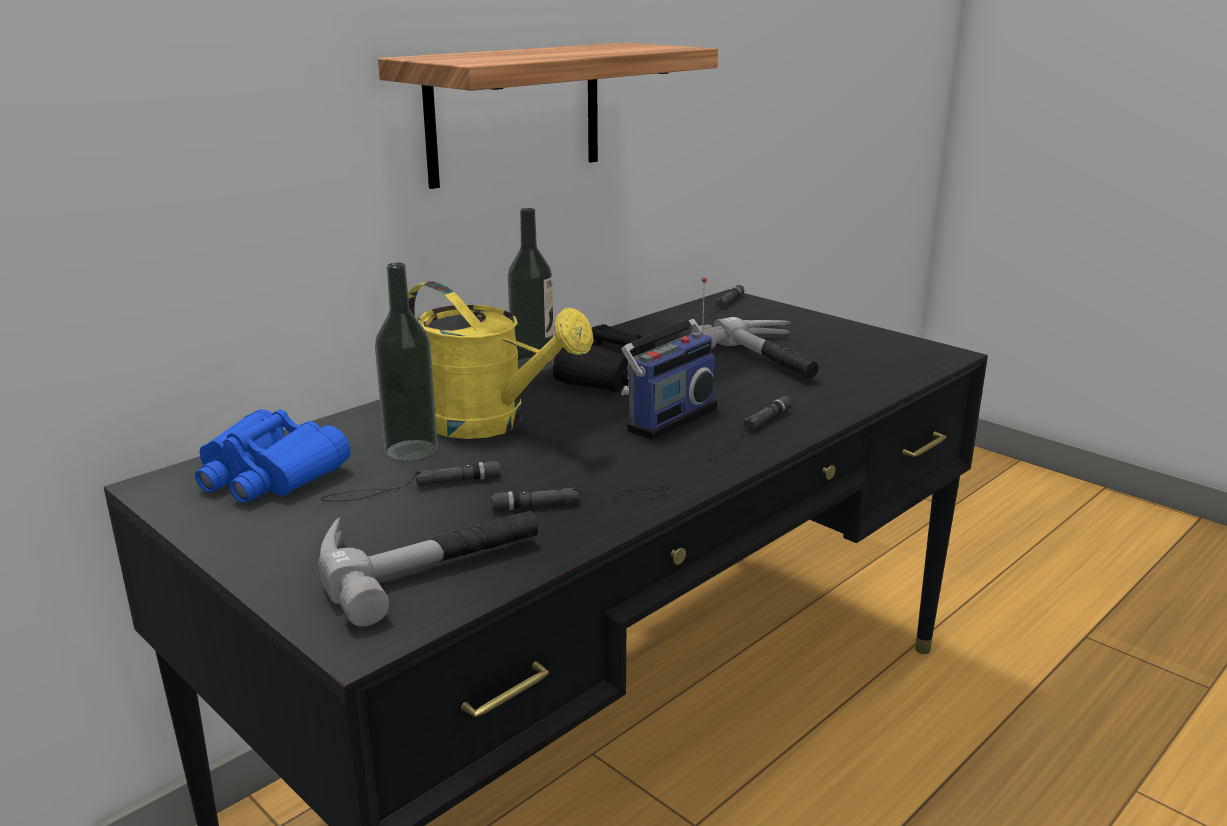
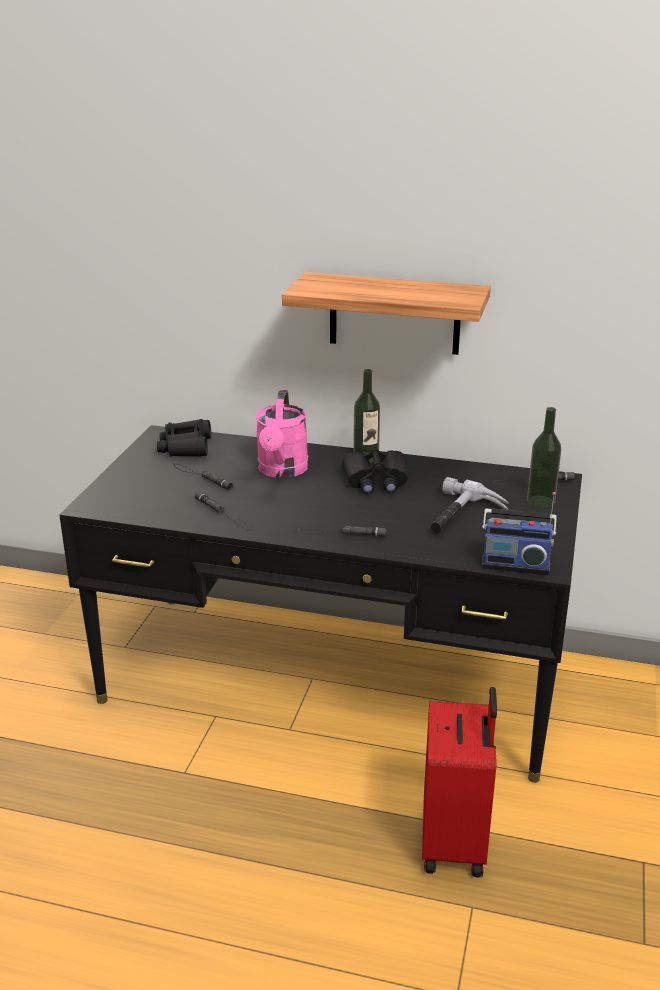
camera: 60 degrees right, 5 degrees up
(268, 475) = (186, 447): blue binoculars -> black binoculars
(411, 451) = (235, 465): bottle -> bottle (540, 502)
(428, 560) = (147, 500): hammer -> none
(490, 423) = (282, 471): yellow watering can -> pink watering can
(667, 418) = (336, 509): radio -> radio (515, 564)
(1015, 756) = (455, 843): none -> red suitcase

